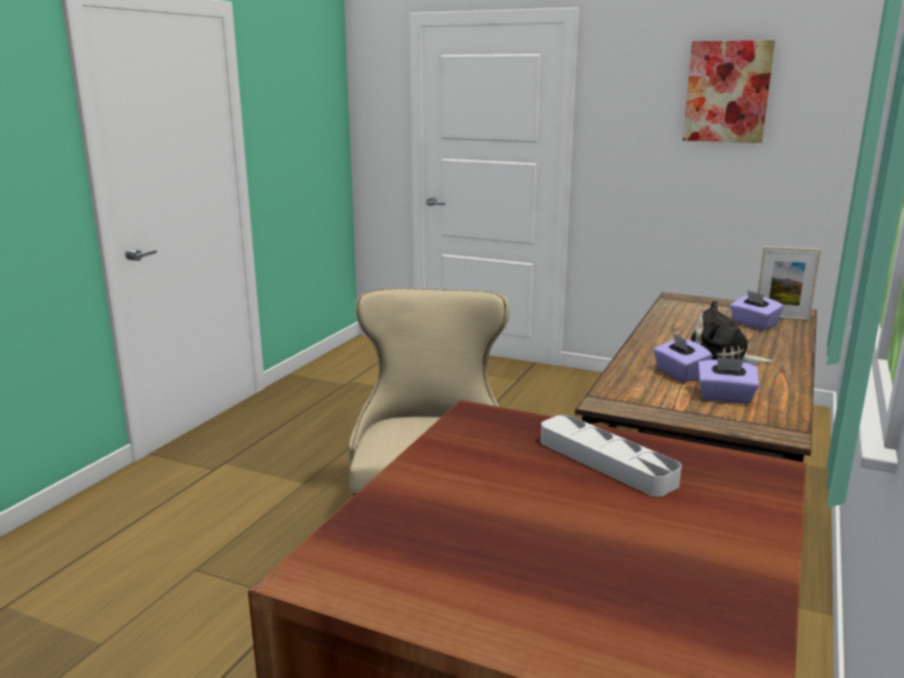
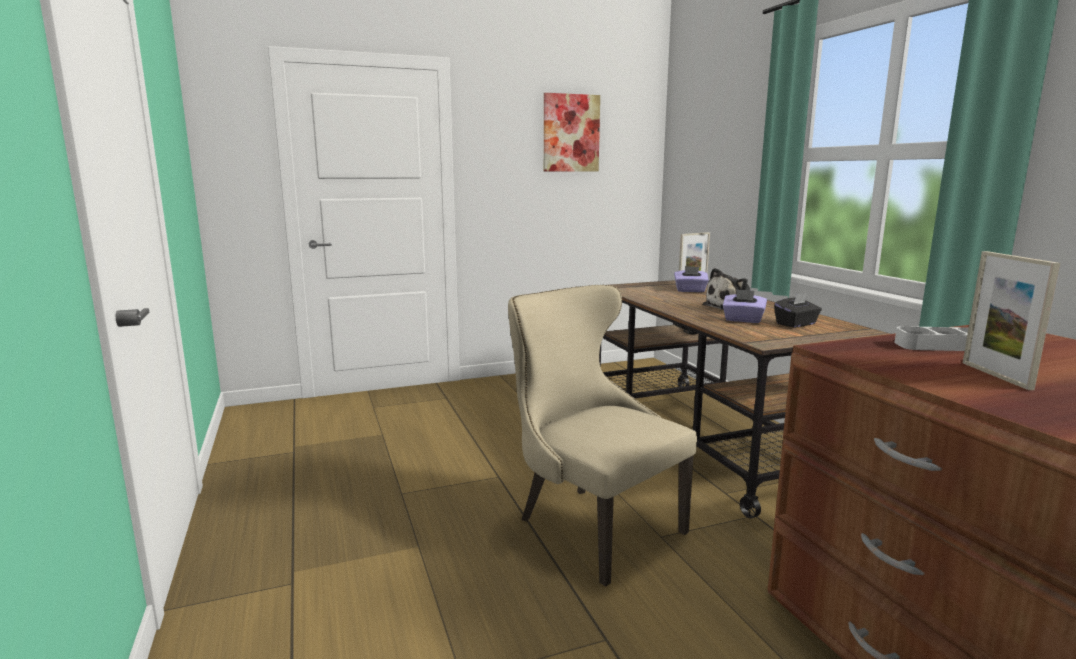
camera: 45 degrees left, 5 degrees down
(497, 490) = (996, 375): none -> picture frame
(725, 397) = (796, 324): purple tissue box -> black tissue box

